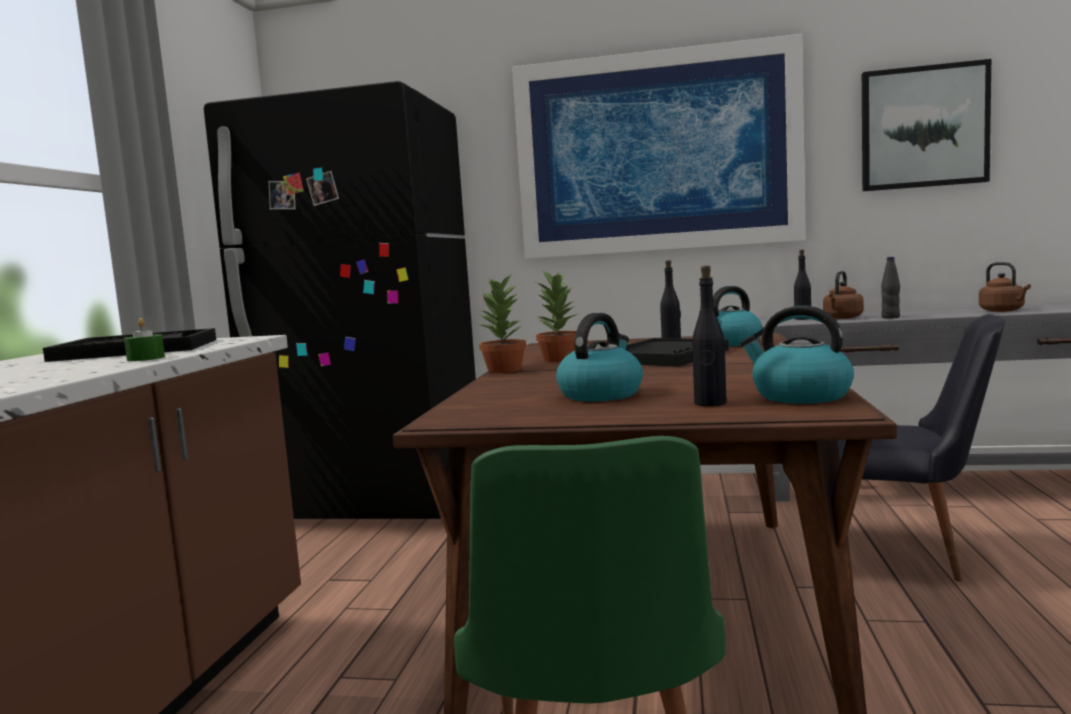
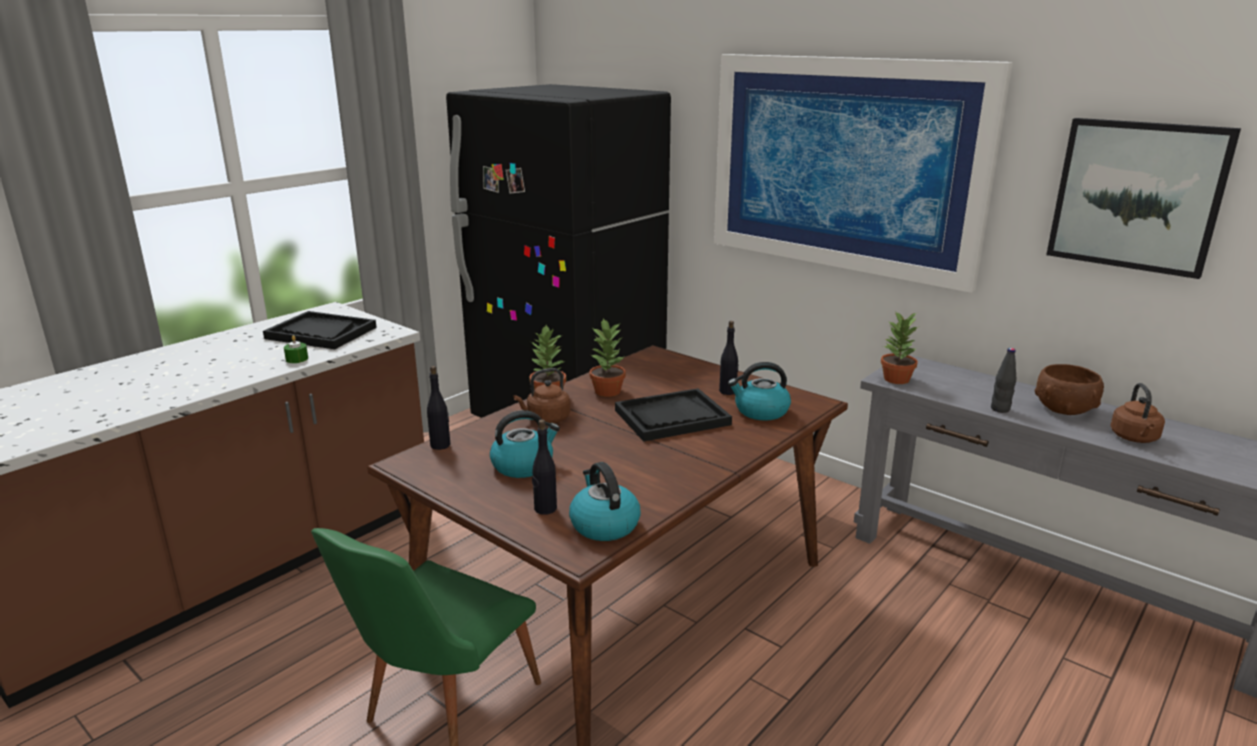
camera: 30 degrees right, 15 degrees up
(782, 322) = (897, 379): none -> potted plant
(803, 319) = (930, 378): black bottle -> black bottle (440, 445)
(842, 318) = (962, 391): brown kettle -> brown kettle (546, 419)
(903, 554) = (874, 637): black chair -> none
(926, 312) = (1064, 409): none -> brown bowl

